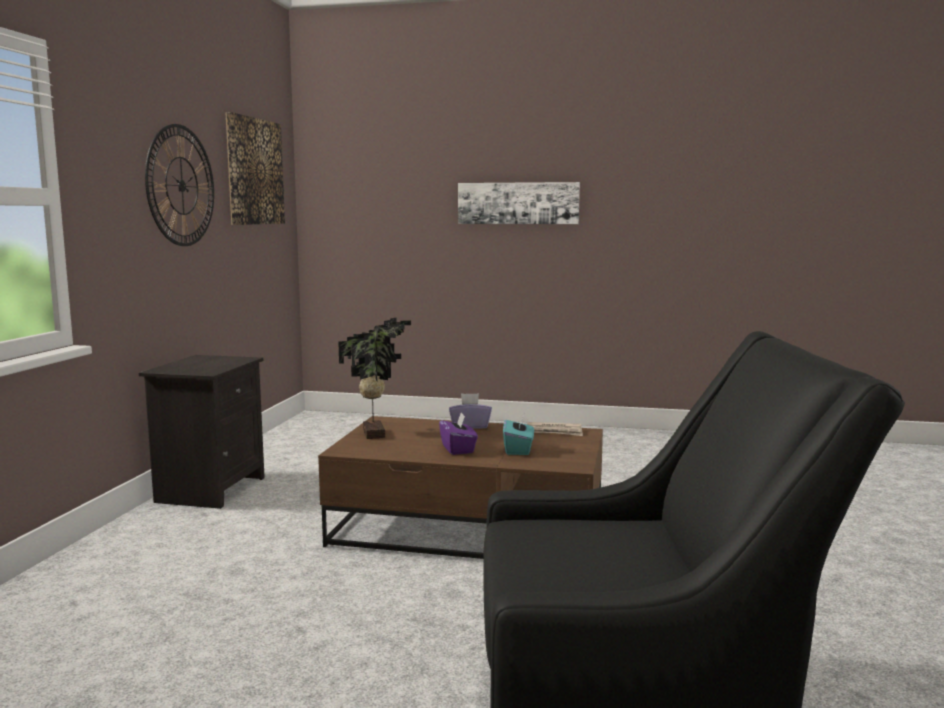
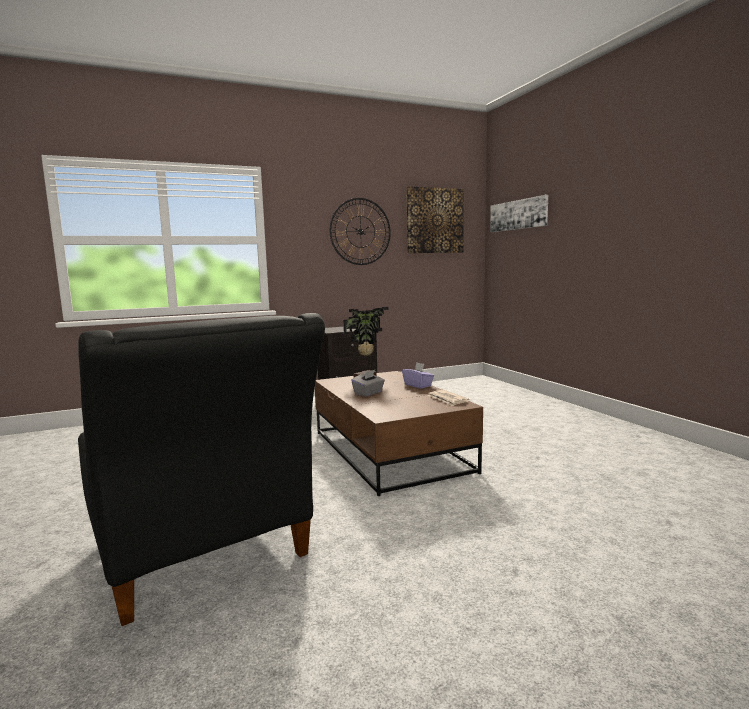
camera: 55 degrees right, 0 degrees up
(458, 449) = (368, 393): purple tissue box -> grey tissue box
(518, 203) = (603, 228): picture -> picture (518, 214)
(518, 450) = (391, 401): turquoise tissue box -> none

